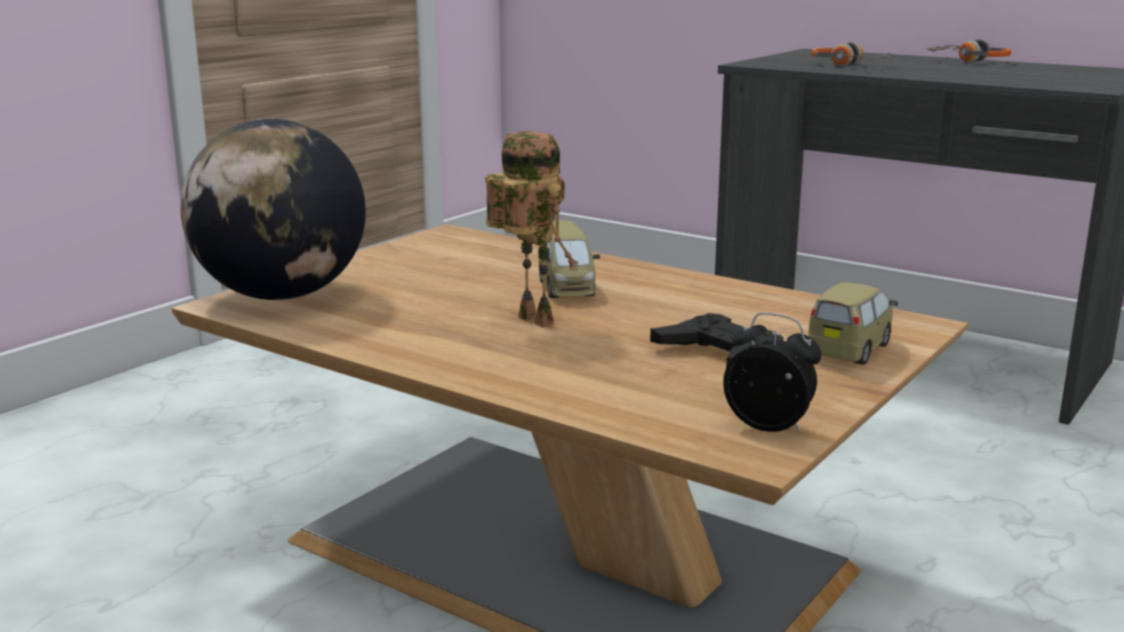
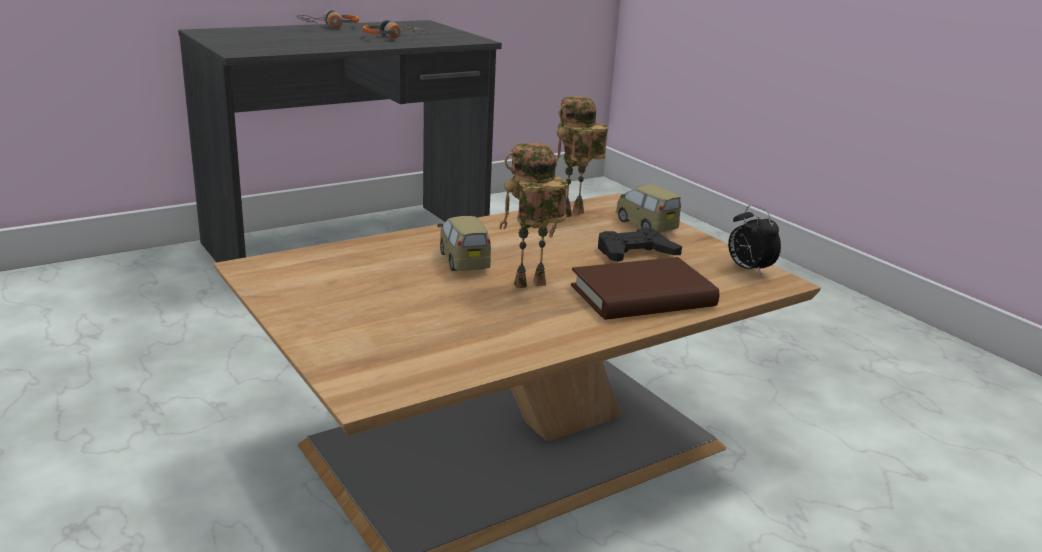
camera: 70 degrees left, 5 degrees up
(282, 296) = (369, 364): globe -> none
(566, 288) = (463, 260): toy car -> toy car turned 120 degrees counterclockwise
(570, 374) = (642, 296): none -> brown book
(770, 427) = (748, 270): alarm clock -> alarm clock turned 90 degrees counterclockwise
(807, 310) = (572, 215): none -> toy robot
(850, 65) = (300, 43): headphones -> headphones (394, 37)

